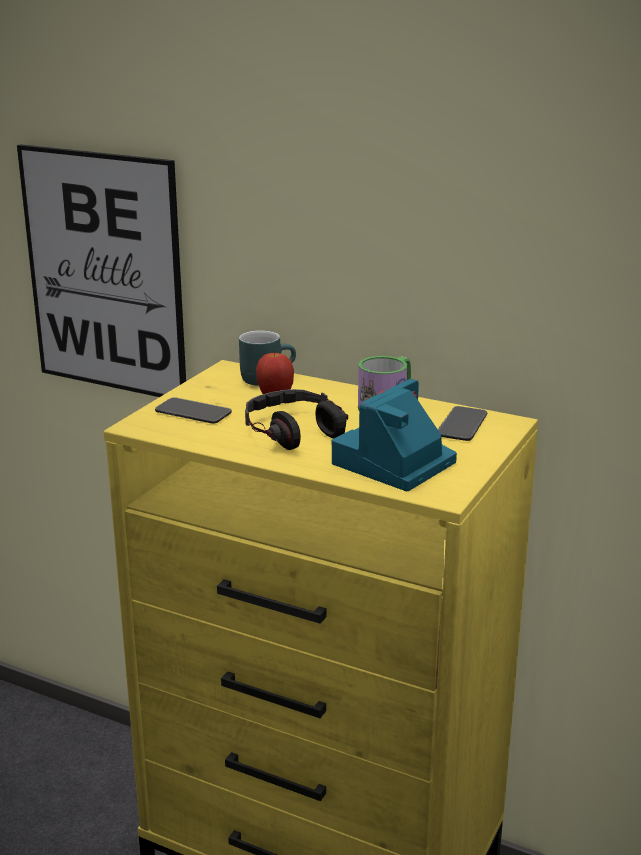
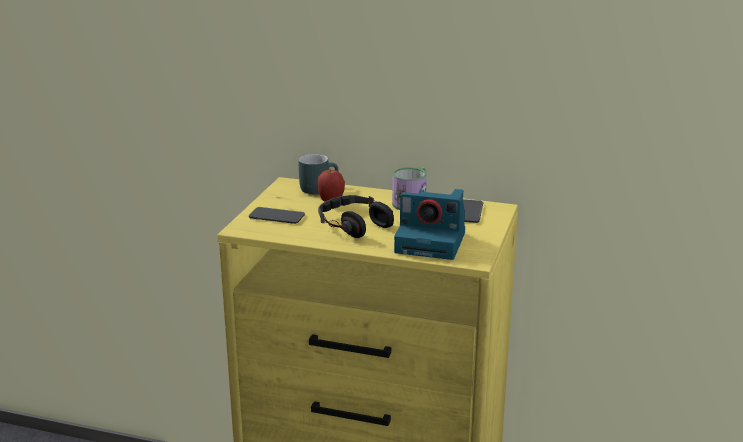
camera: 10 degrees left, 0 degrees up
(104, 273) = (180, 117): picture -> none
(393, 464) = (432, 242): camera -> camera turned 105 degrees counterclockwise

